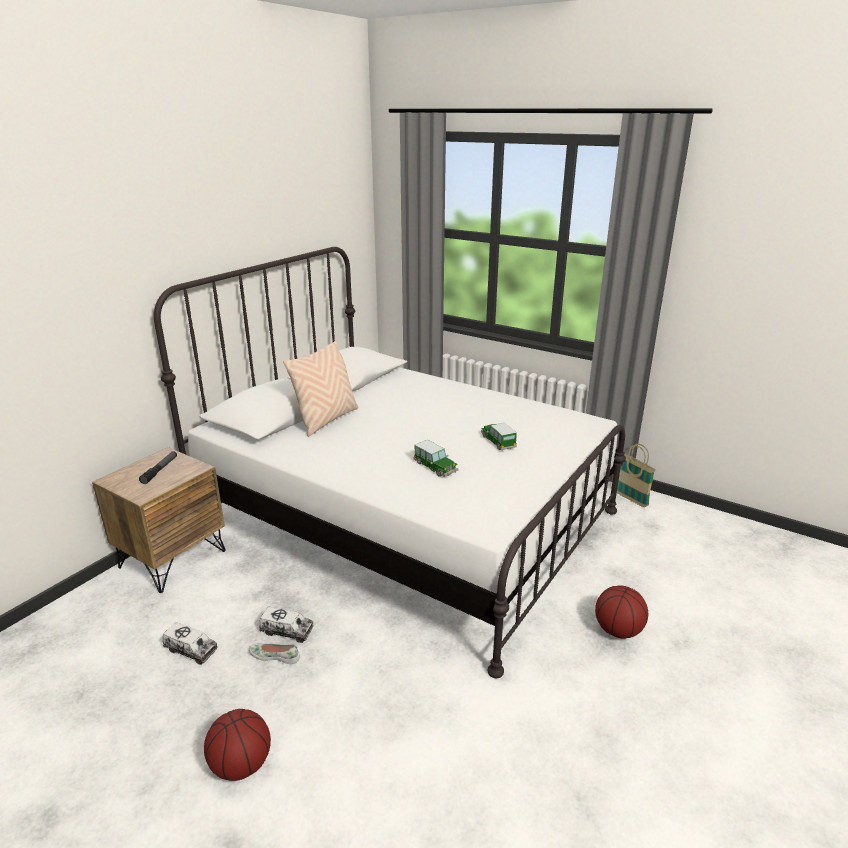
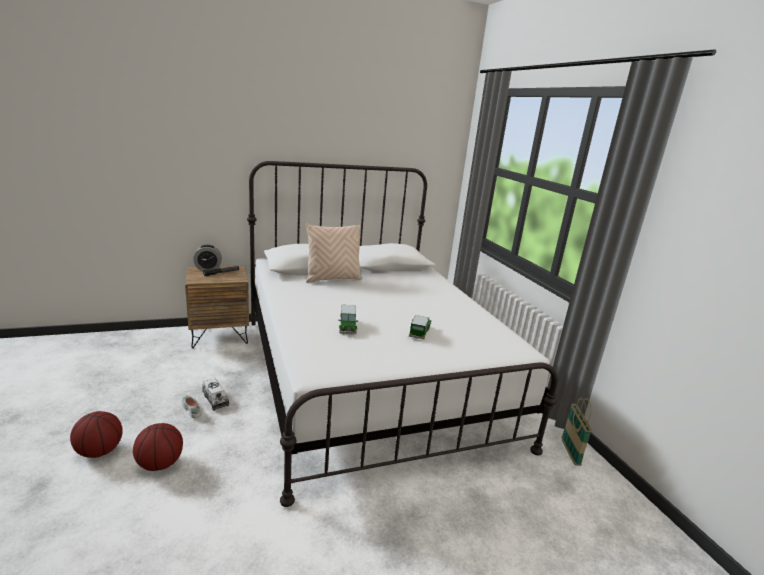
camera: 35 degrees right, 5 degrees down
(127, 471) = (208, 268): none -> alarm clock
(191, 650) = (163, 382): toy truck -> none
(617, 630) = (416, 538): basketball -> basketball (160, 464)

